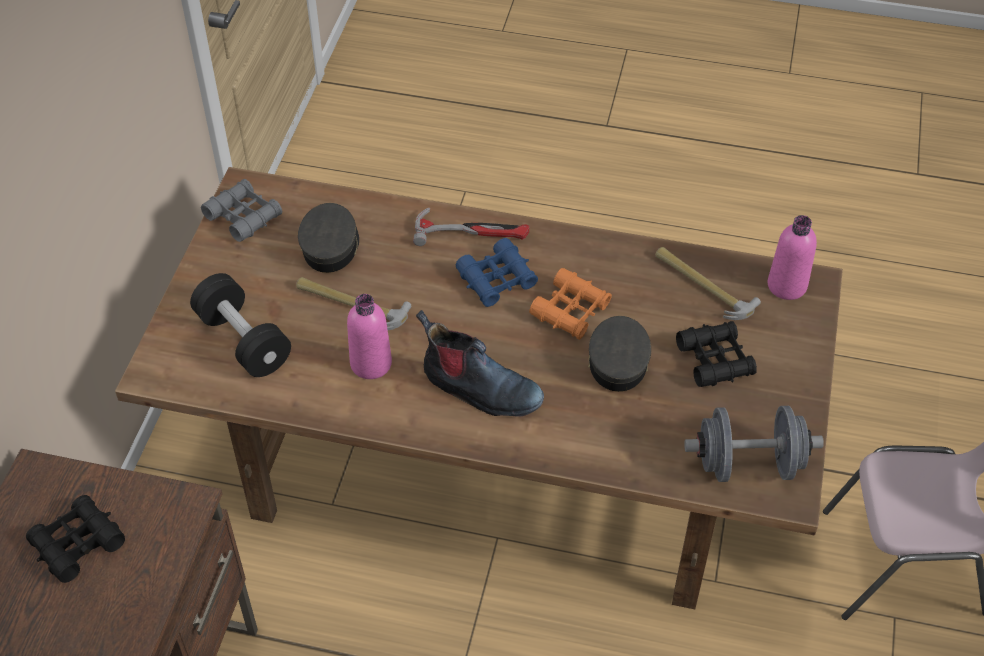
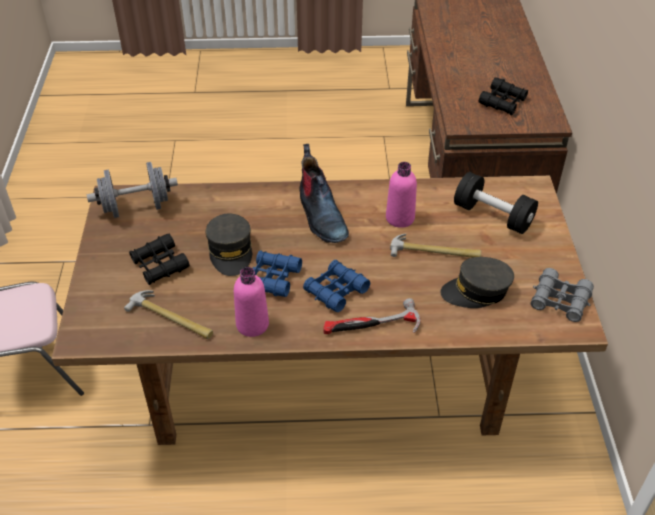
camera: 165 degrees right, 5 degrees down
(330, 246) = (476, 291): grey cap -> grey cap turned 90 degrees clockwise
(479, 389) = (321, 216): boot -> boot turned 120 degrees counterclockwise
(570, 311) = (272, 279): orange binoculars -> blue binoculars
(787, 285) = (101, 332): pink bottle -> pink bottle (252, 324)

